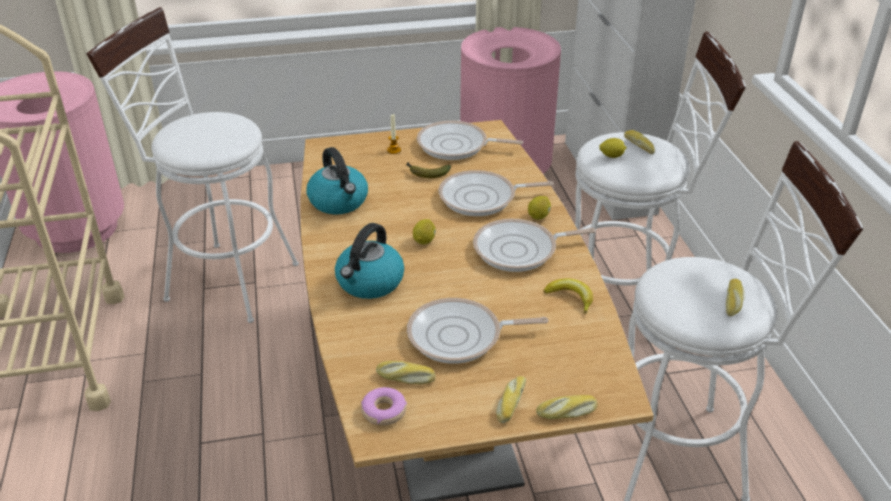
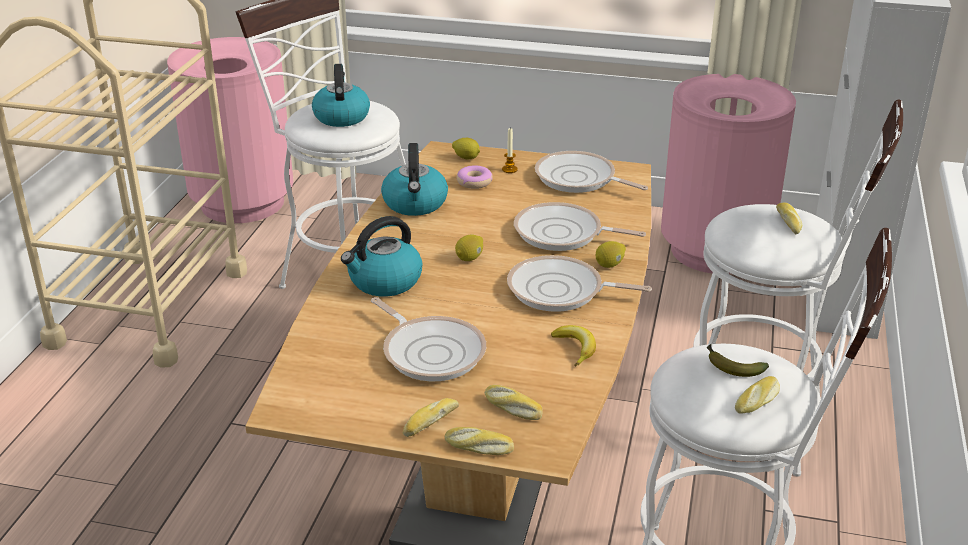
camera: 25 degrees right, 5 degrees down
(207, 133) = (341, 117): none -> kettle
(384, 411) = (305, 393): donut -> donut (474, 182)
(405, 378) = (348, 371): bread -> bread (512, 409)
(426, 173) = (524, 198): banana -> banana (731, 366)
(460, 337) = (431, 351): frying pan -> frying pan turned 150 degrees counterclockwise
(611, 156) = (745, 226): lemon -> lemon (466, 158)

